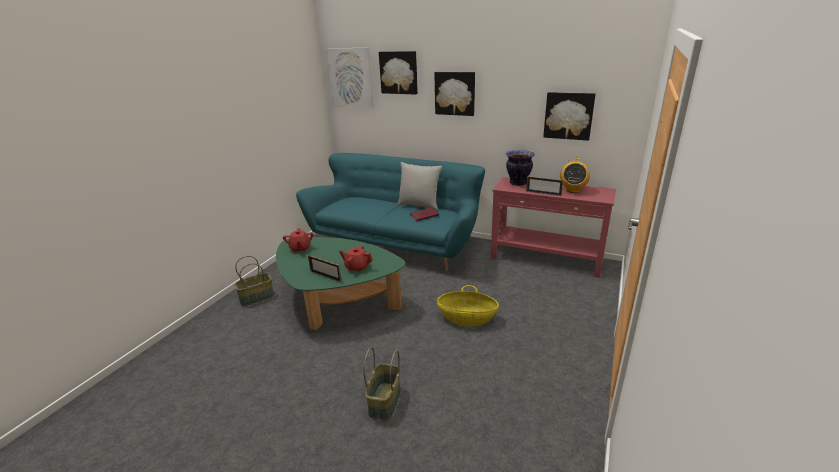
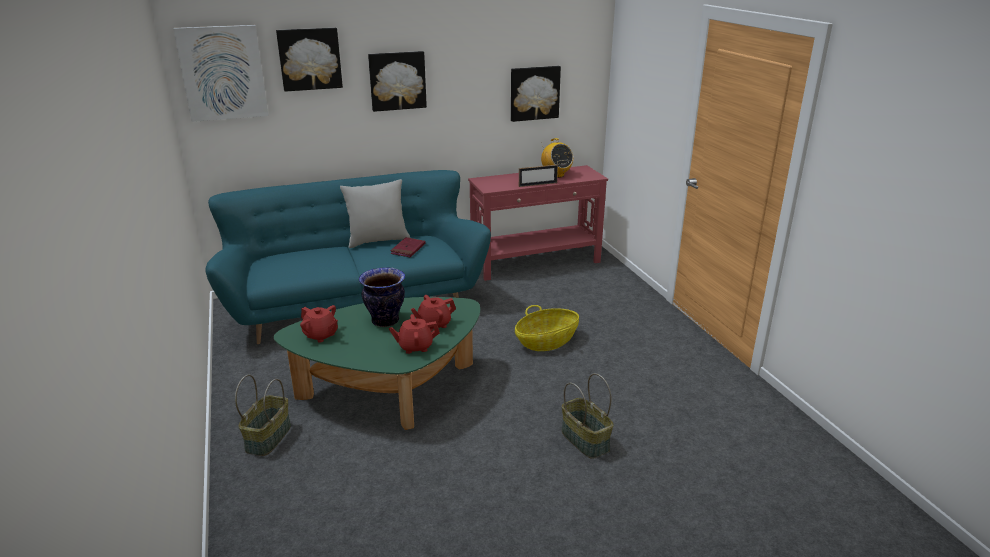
camera: 45 degrees left, 0 degrees up
(325, 276) = (415, 347): picture frame -> red teapot
(517, 183) = (496, 181): vase -> vase (384, 321)

